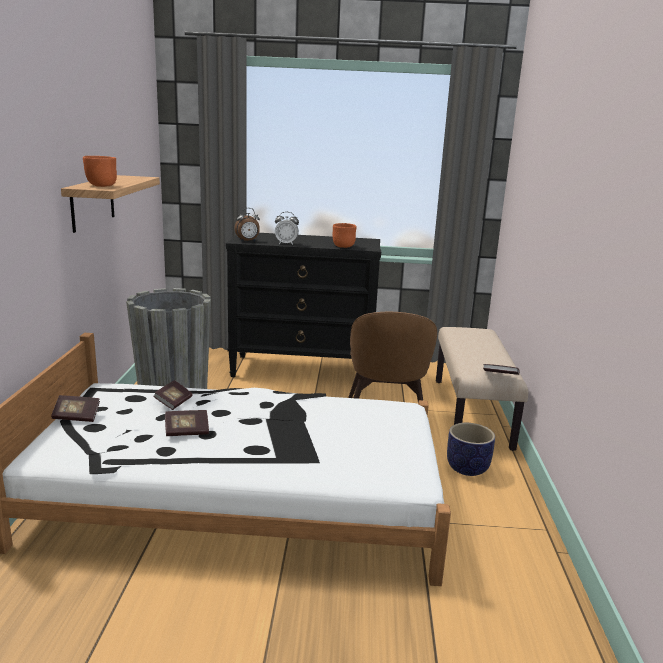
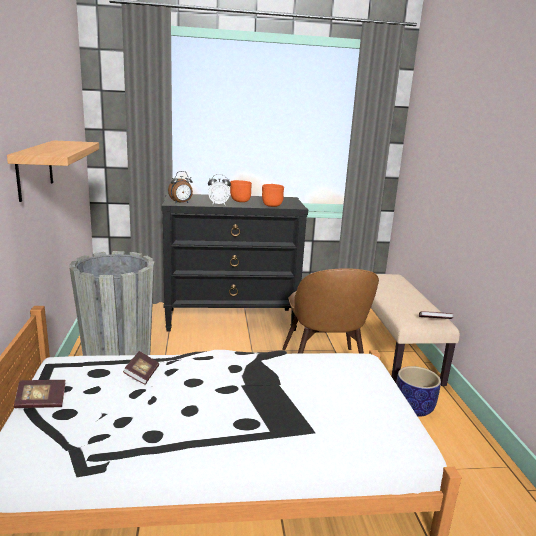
camera: 10 degrees left, 0 degrees up
(101, 186) = (49, 152): orange bowl -> orange bowl (240, 201)
(187, 431) = (167, 409): book -> none

